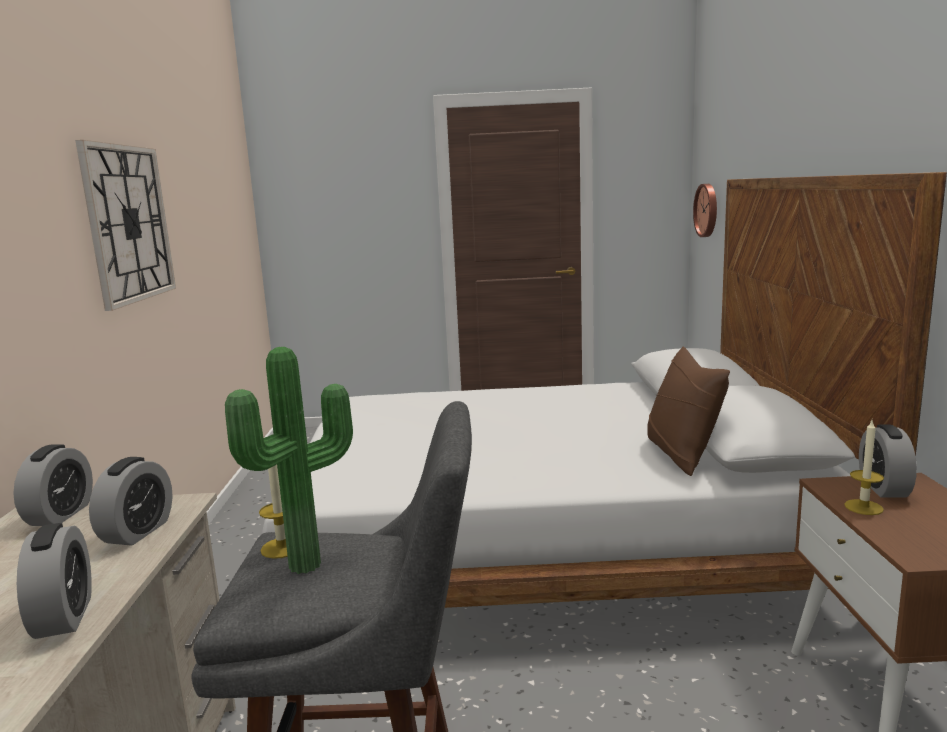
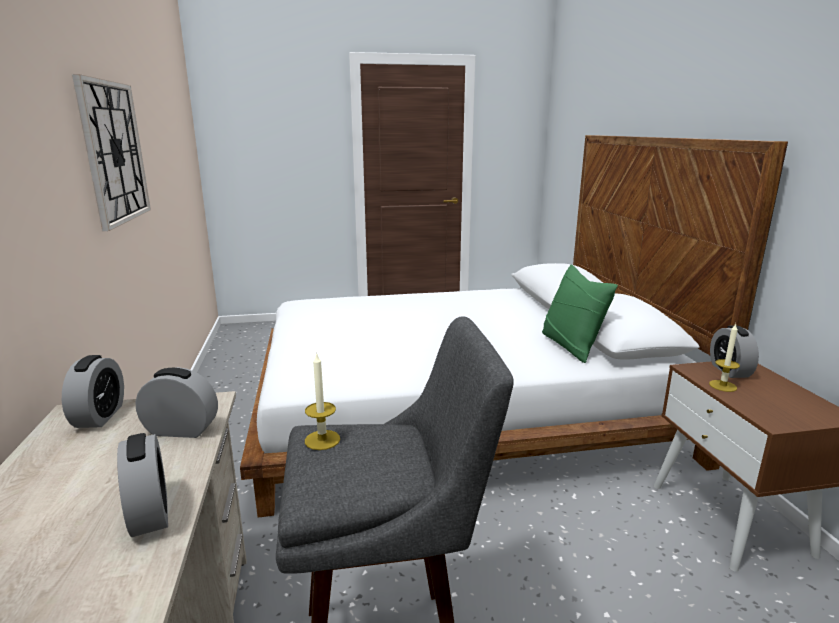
camera: 10 degrees left, 5 degrees up
(137, 532) = (181, 430): alarm clock -> alarm clock turned 90 degrees counterclockwise
(310, 567) = (354, 456): potted plant -> none
(682, 454) = (571, 346): brown pillow -> green pillow
(707, 210) = (560, 157): wall clock -> none

